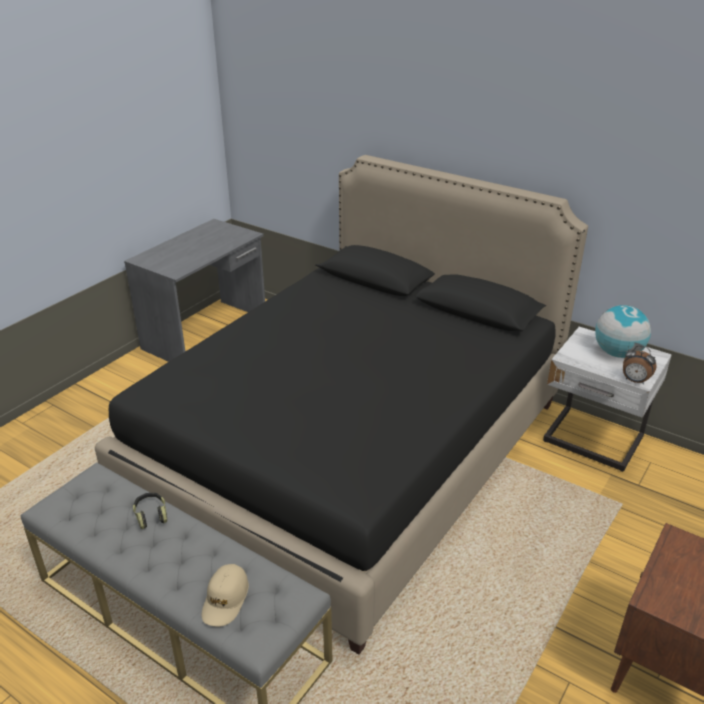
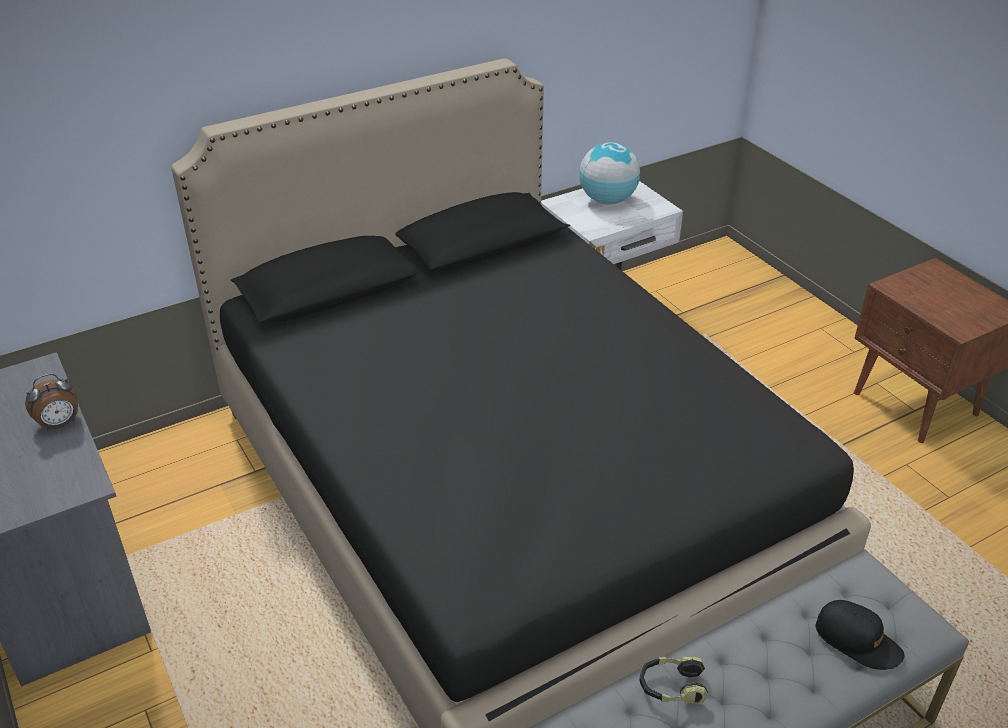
camera: 65 degrees left, 5 degrees up
(225, 600) = (857, 640): beige cap -> black cap
(634, 381) = (661, 211): alarm clock -> alarm clock (60, 424)

